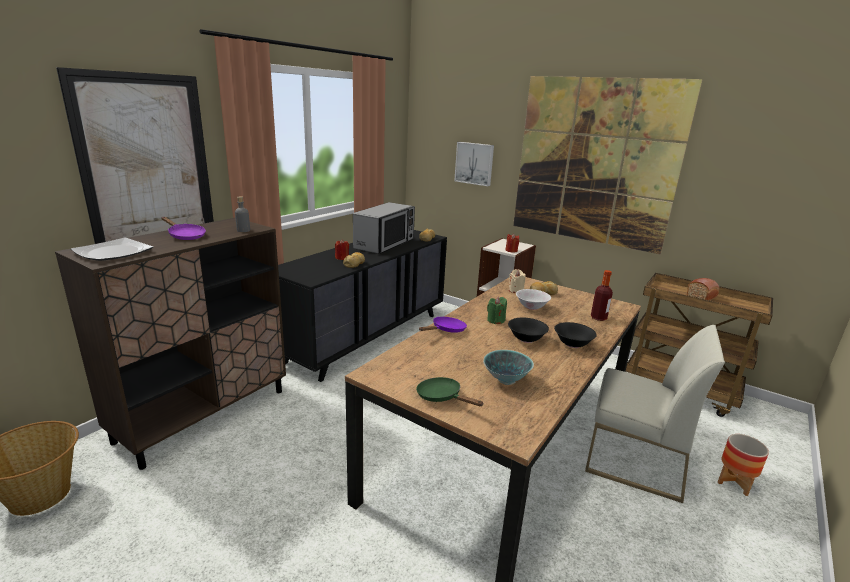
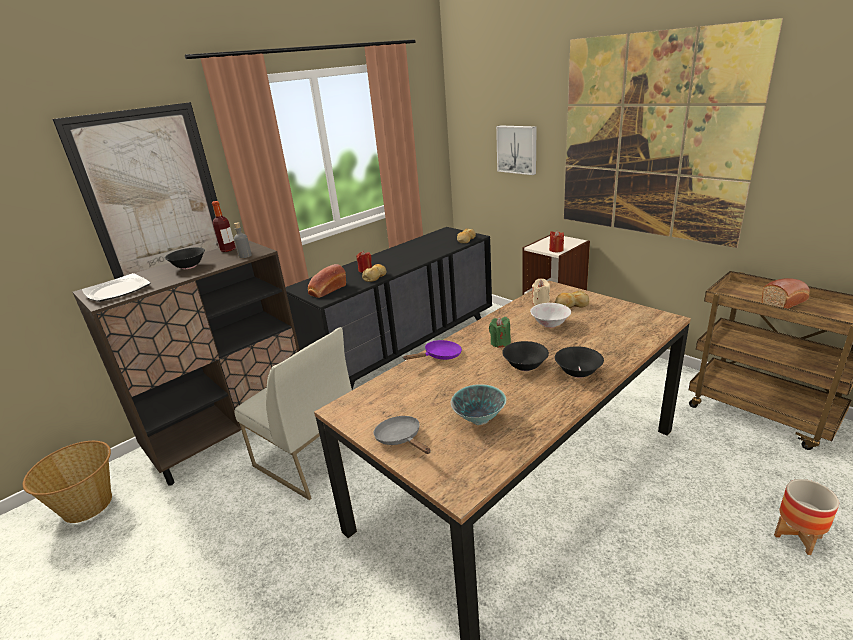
camera: 15 degrees right, 5 degrees up
(185, 236) = (188, 266): purple frying pan -> black bowl
(311, 273) = (327, 290): none -> bread
(385, 244) = (417, 250): microwave -> none
(442, 397) = (401, 439): green frying pan -> grey frying pan
(598, 318) = (626, 336): bottle -> bottle (228, 249)
(633, 460) = (670, 501): white chair -> white chair (308, 458)

